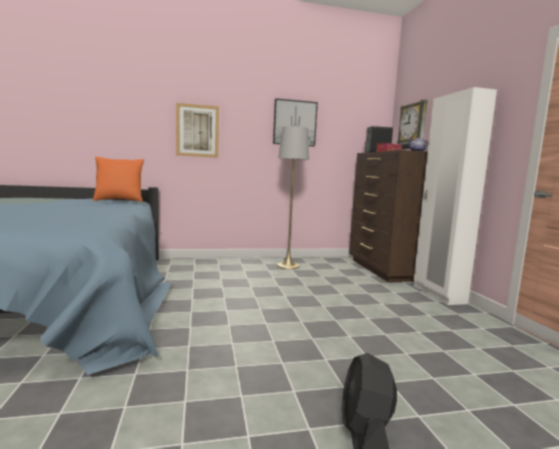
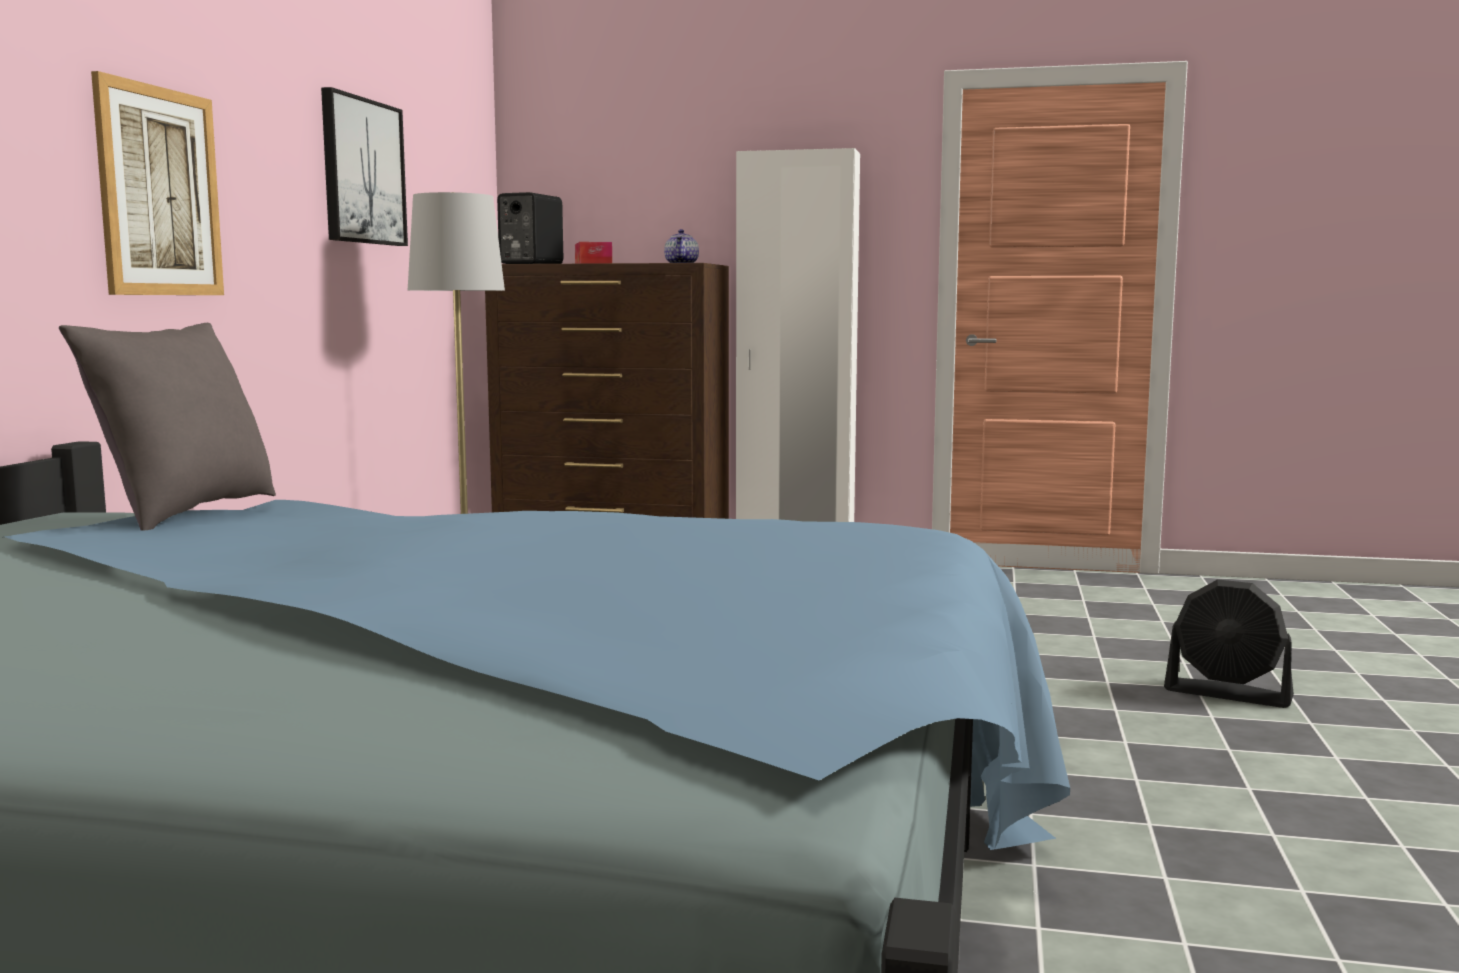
camera: 65 degrees left, 0 degrees up
(119, 201) = (184, 514): orange pillow -> grey pillow
(413, 126) = (600, 197): wall clock -> none

